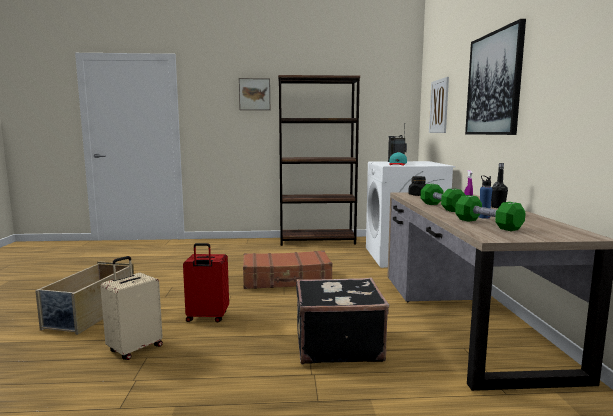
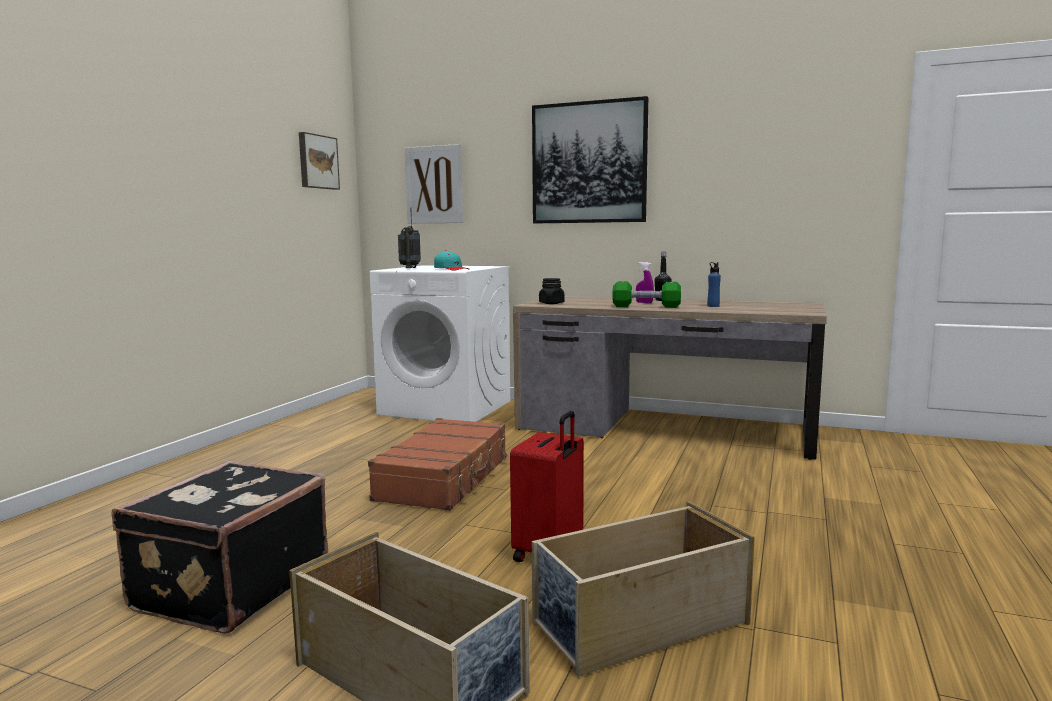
camera: 65 degrees left, 0 degrees up
(135, 349) = (638, 624): beige suitcase -> beige storage box
(254, 94) = (122, 132): picture -> picture (317, 162)
(317, 241) = (281, 431): brown bookcase -> none
(337, 345) = (698, 488): black suitcase -> black suitcase (229, 586)
(487, 224) = (749, 308): green dumbbell -> none

